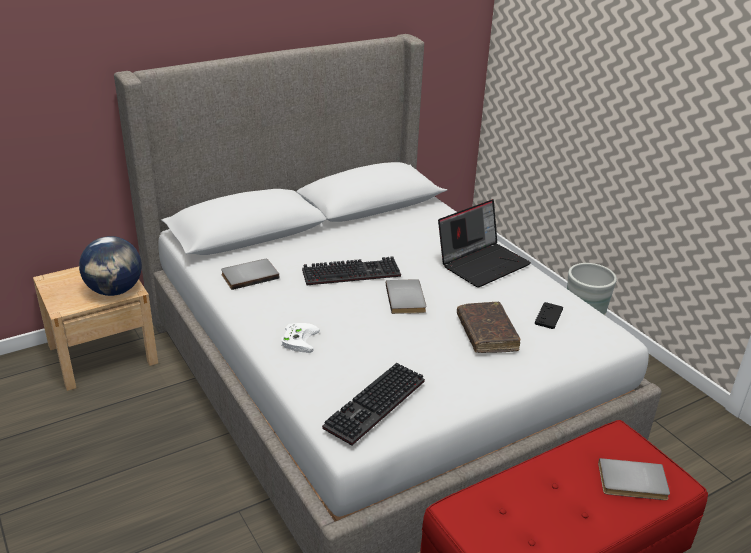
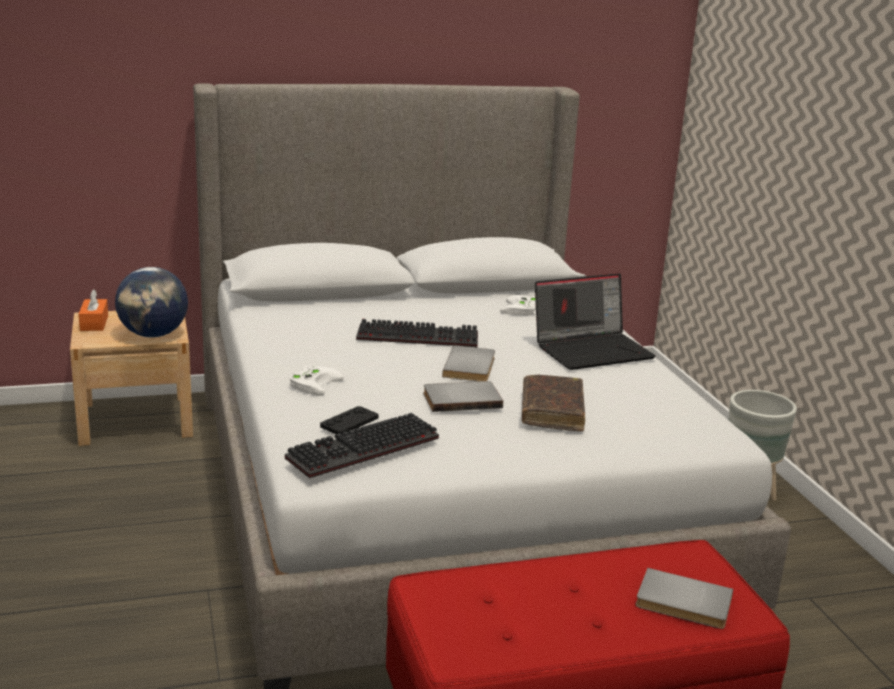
camera: 15 degrees right, 10 degrees down
(57, 286) = (94, 323): none -> orange tissue box
(249, 275) = (295, 324): grey book -> grey book (461, 399)
(411, 229) = (521, 309): none -> white game controller
(548, 316) = (646, 408): black game controller -> black game controller (349, 422)

